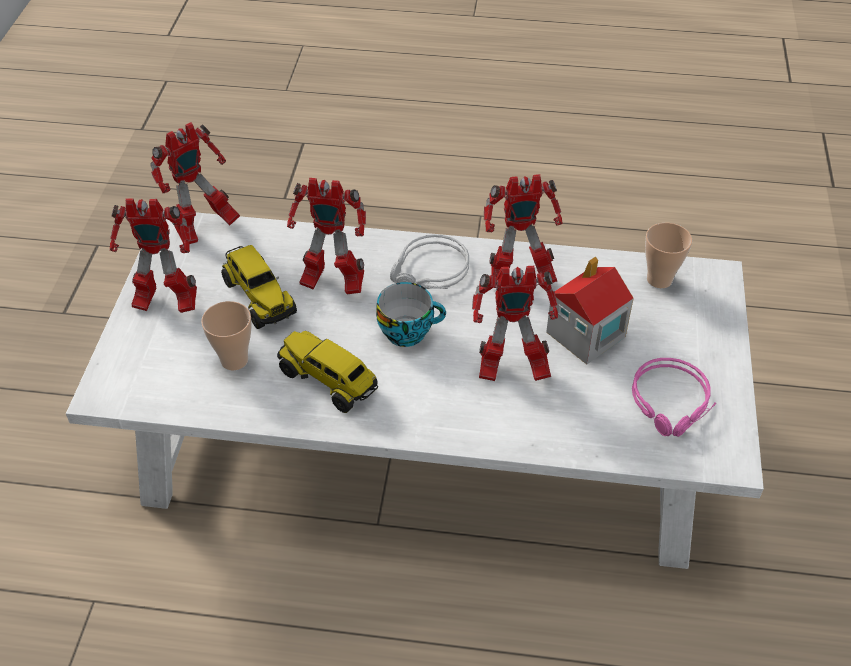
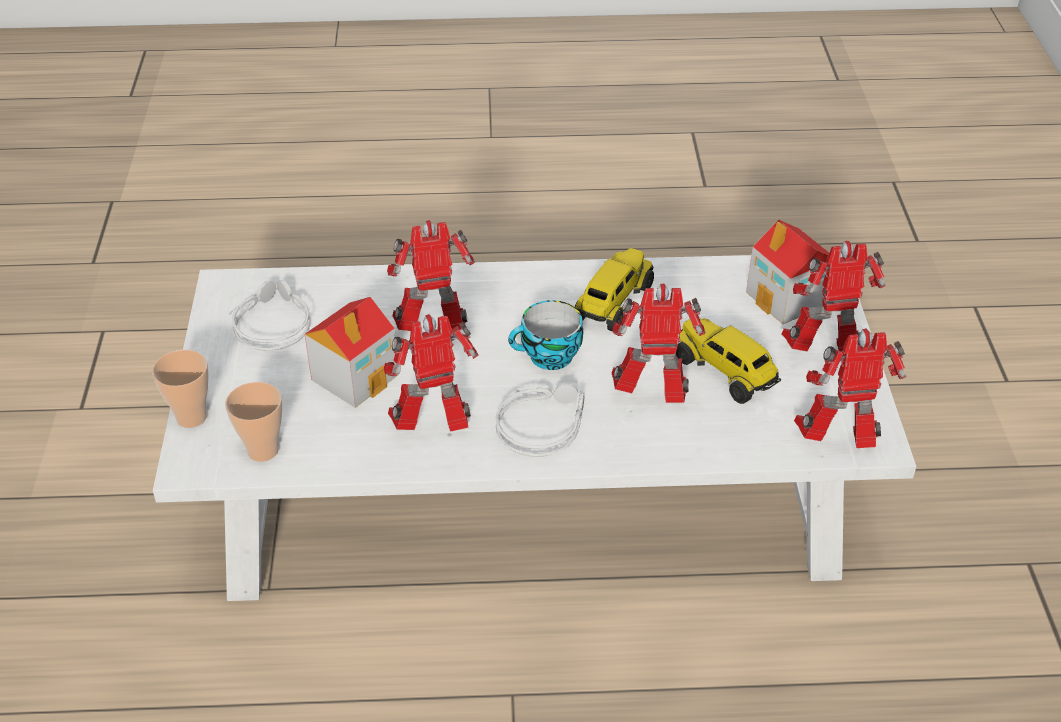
camera: 170 degrees right, 5 degrees down
(159, 363) = (787, 299): none -> toy house
(204, 229) = (839, 443): toy robot -> toy robot turned 45 degrees clockwise
(234, 360) = (716, 310): cup -> cup (191, 417)
(329, 381) = (613, 303): toy truck -> toy truck turned 90 degrees counterclockwise
(672, 404) = (270, 323): pink headphones -> grey headphones

